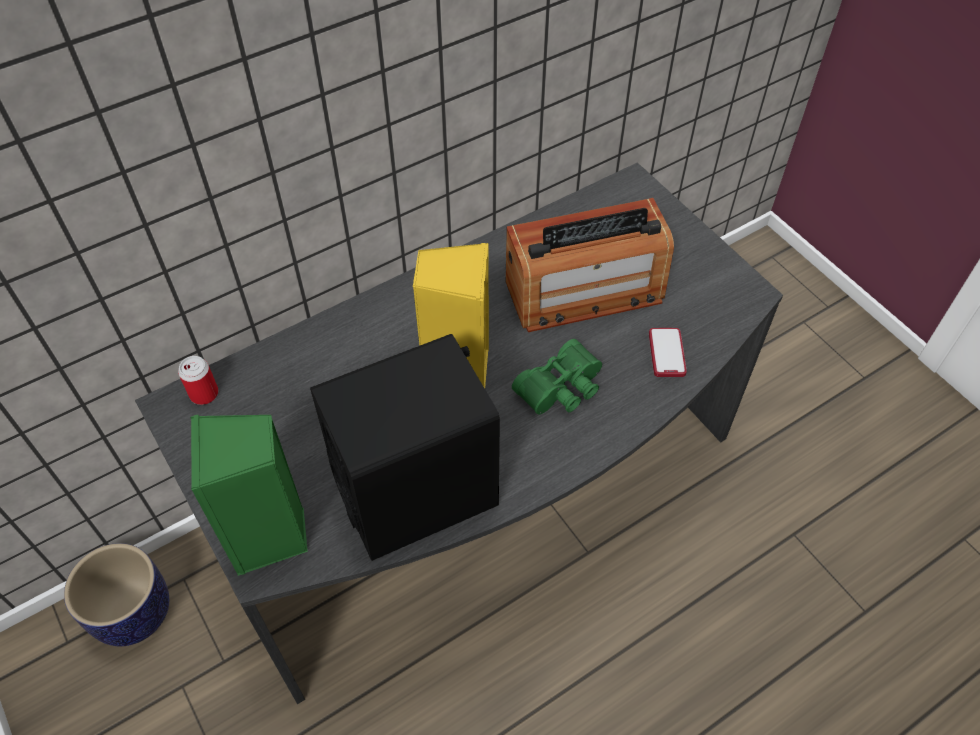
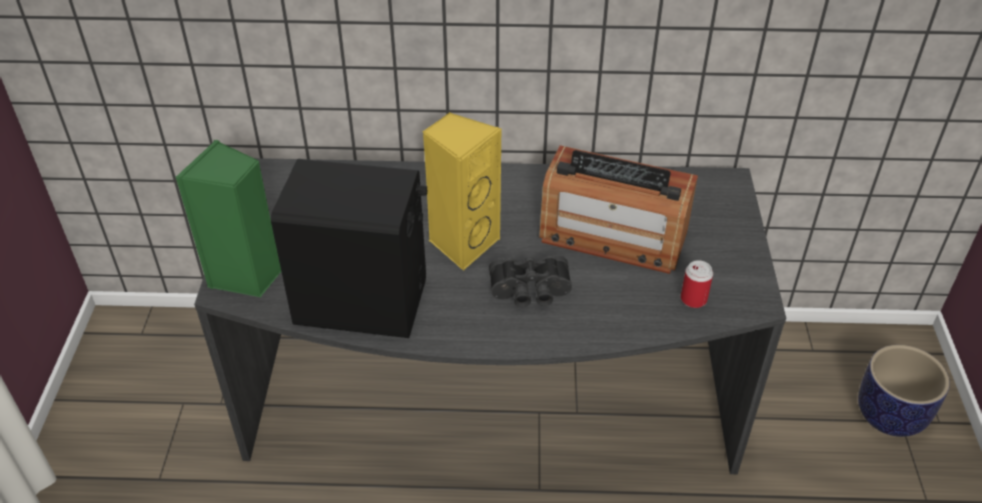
camera: 35 degrees right, 10 degrees down
(133, 612) = (192, 339): planter -> planter (889, 414)
(204, 393) = (286, 174): can -> can (693, 299)
(562, 389) = (530, 291): green binoculars -> black binoculars
(666, 353) = (638, 309): phone -> none

